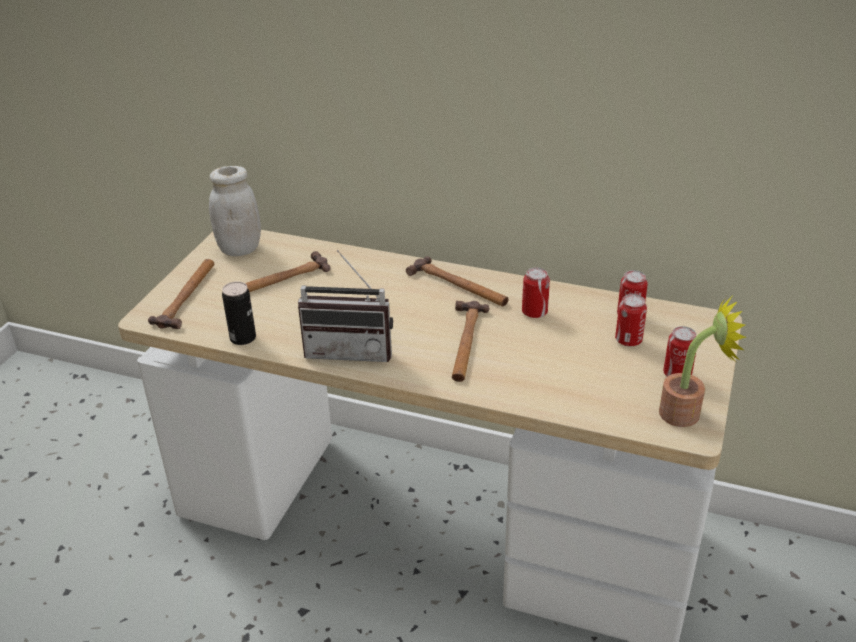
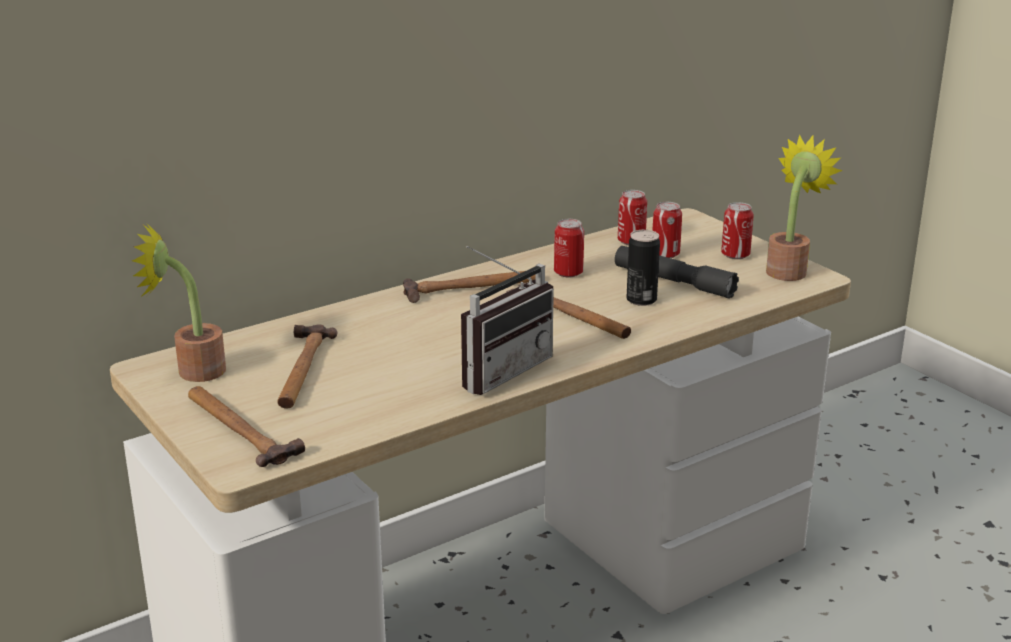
camera: 55 degrees left, 10 degrees down
(240, 249) = (192, 370): white jar -> potted plant
(243, 338) = (385, 420): can -> can (641, 300)
(582, 364) = (674, 282): none -> grey flashlight

